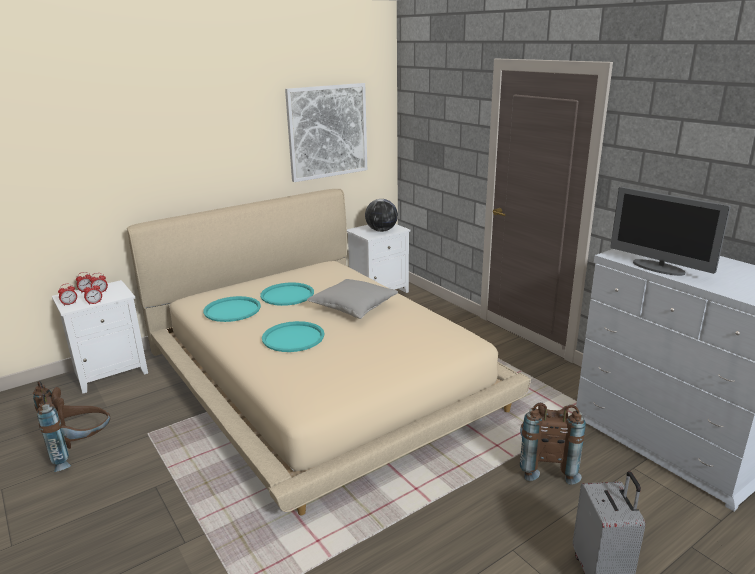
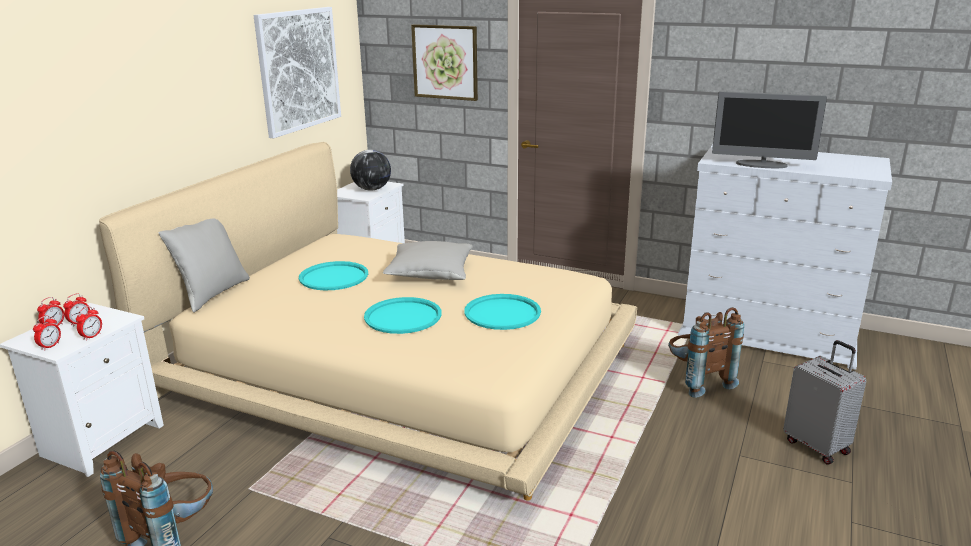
camera: 30 degrees left, 0 degrees up
(207, 290) = (212, 294): none -> grey pillow
(232, 310) = (285, 306): turquoise tray -> turquoise tray (502, 313)
(448, 133) = (445, 62): none -> picture

